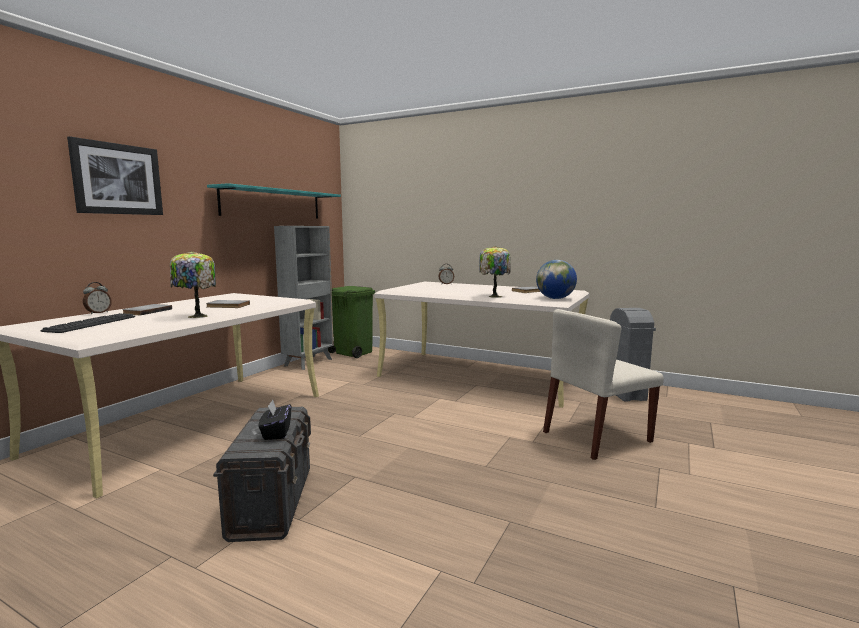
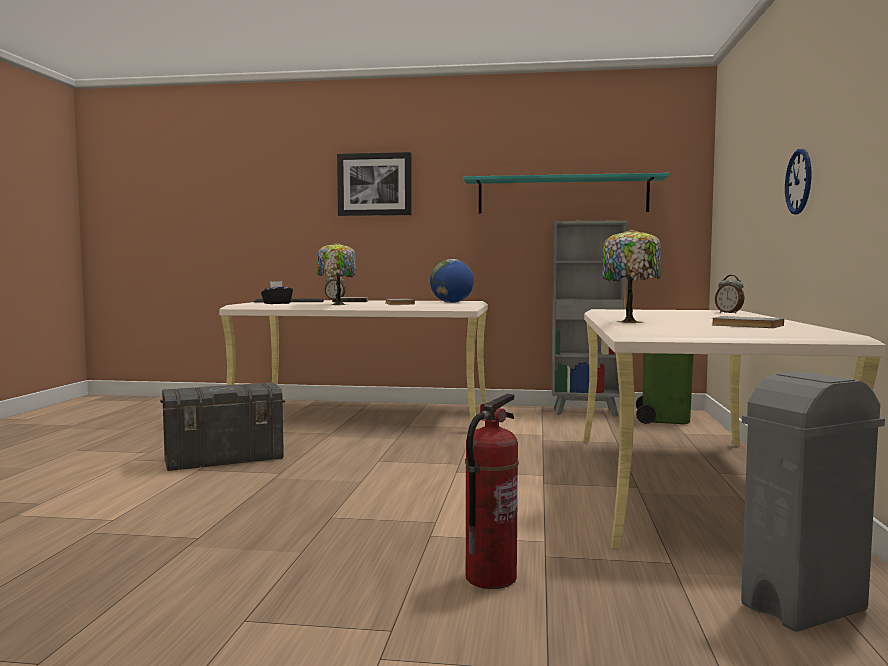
camera: 70 degrees right, 5 degrees down
(276, 432) = (213, 390): black tissue box -> black tissue box (277, 303)
(487, 217) = (799, 181): none -> wall clock
(555, 298) = (672, 331): globe -> globe (451, 302)
(596, 437) = (490, 578): beige chair -> fire extinguisher

